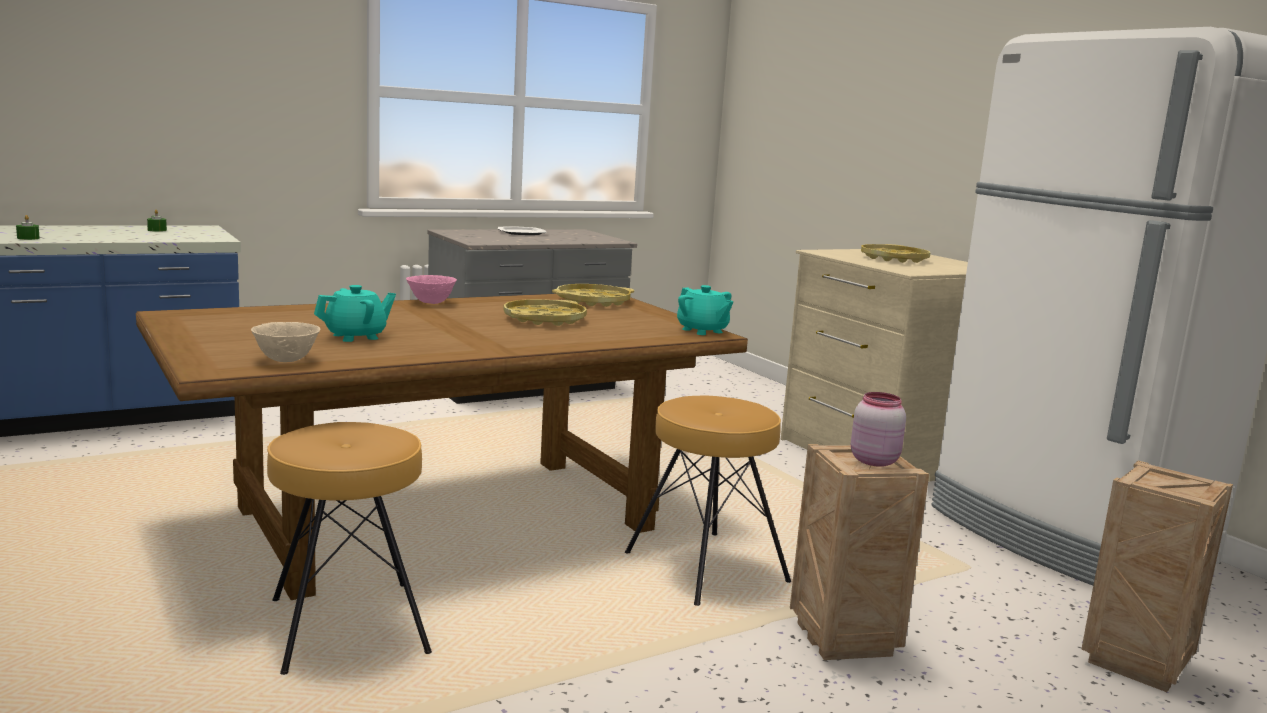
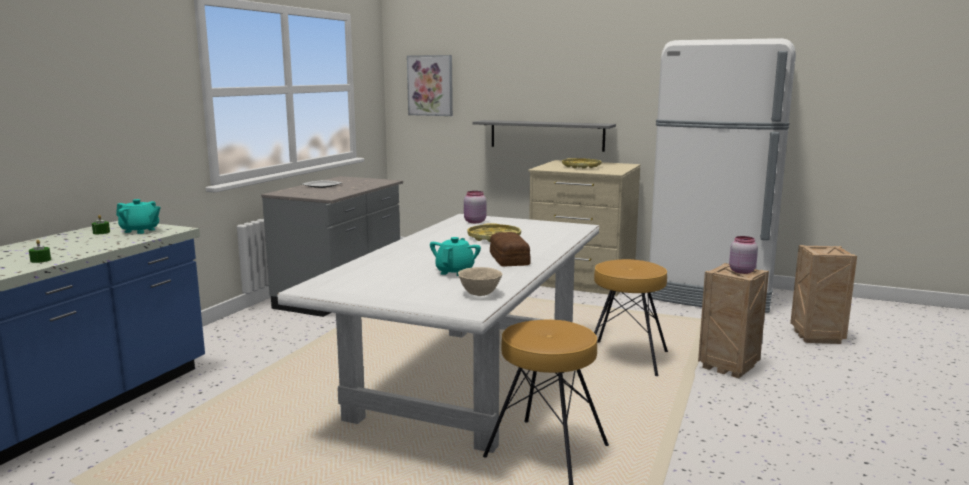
camera: 35 degrees left, 0 degrees up
(430, 303) = (408, 243): pink bowl -> none
(445, 519) = (469, 382): brown dining table -> white dining table
(463, 341) = (508, 259): none -> bread
(593, 301) = (474, 222): yellow tray -> pink jar
(702, 331) = (572, 226): turquoise teapot -> turquoise teapot (140, 231)
(768, 116) = (430, 85): none -> picture
(897, 206) = (546, 135): none -> grey shelf

